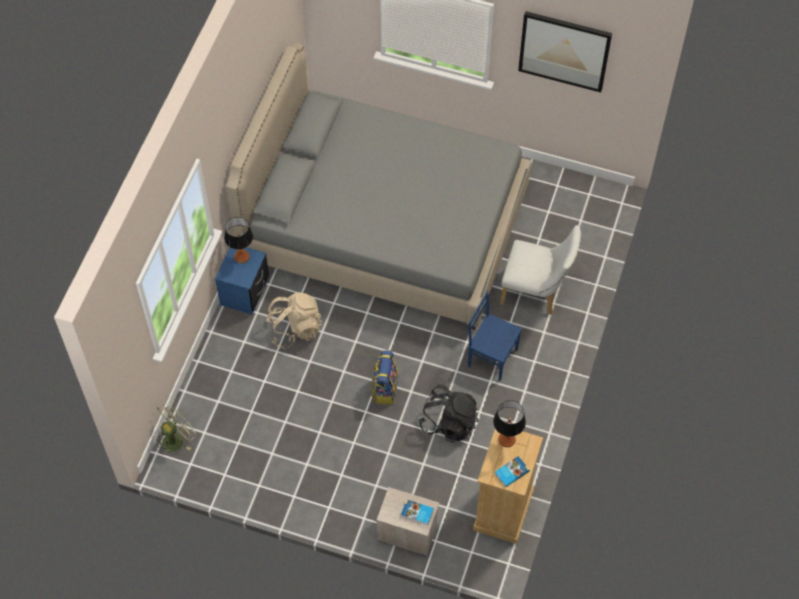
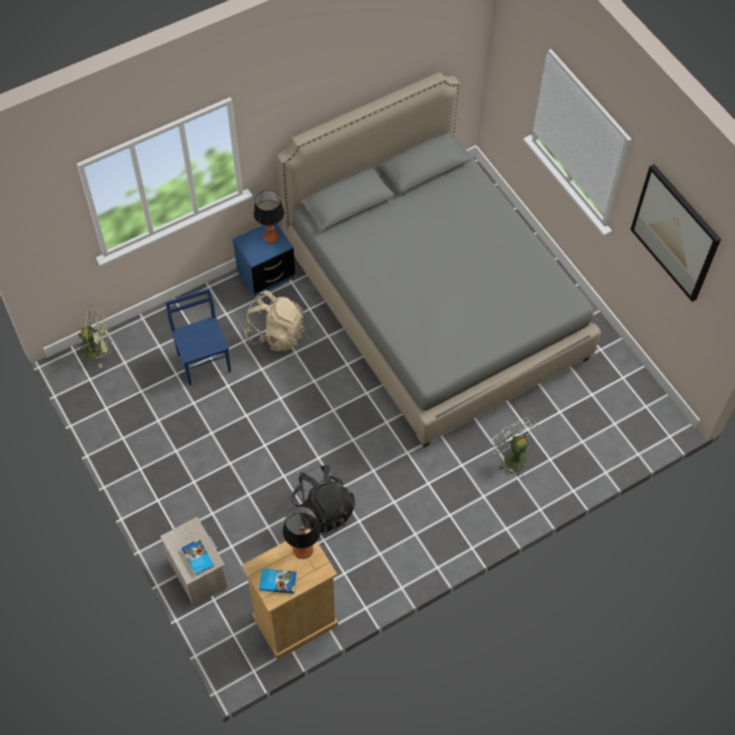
camera: 40 degrees right, 0 degrees up
(384, 388) = (299, 438): backpack -> none
(492, 357) = (416, 482): blue chair -> blue chair (204, 362)
(536, 292) = (511, 456): white chair -> white fan

